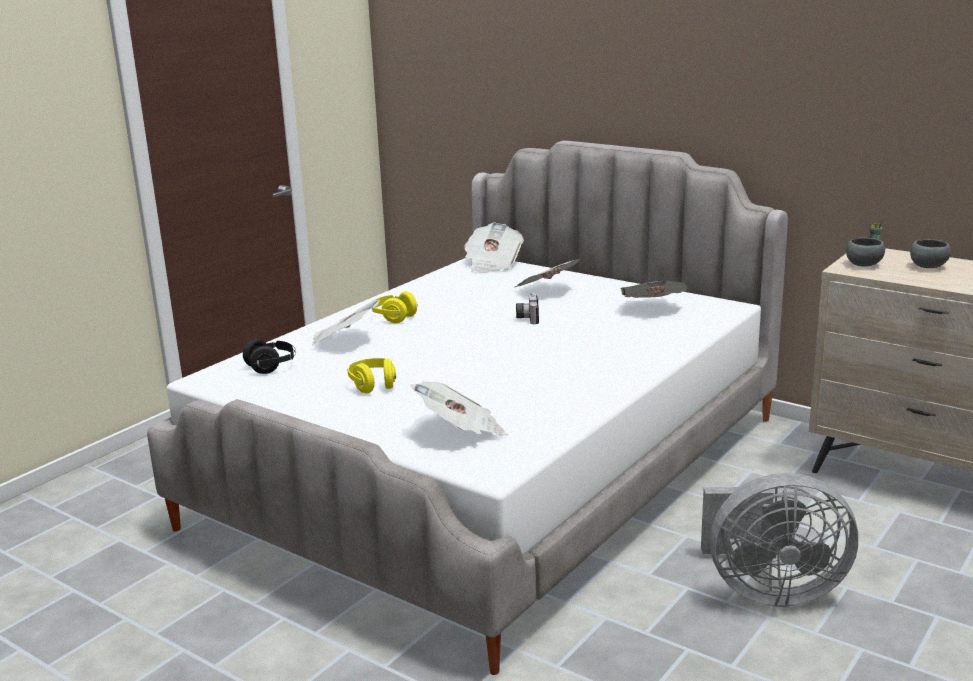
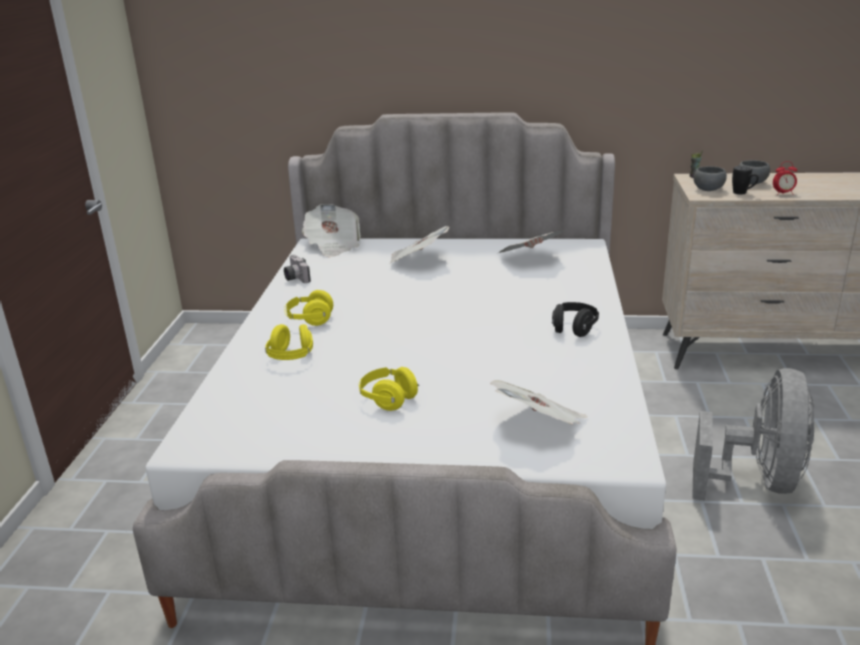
camera: 30 degrees left, 5 degrees up
(271, 367) = (249, 408): black headphones -> black headphones (574, 329)
(344, 341) = (291, 357): newspaper -> yellow headphones
(527, 317) = (436, 291): camera -> camera (295, 278)
(769, 590) = (757, 481): grey fan -> grey fan turned 45 degrees counterclockwise
(896, 274) = (743, 193): none -> black mug
(944, 282) = (783, 193): none -> alarm clock

